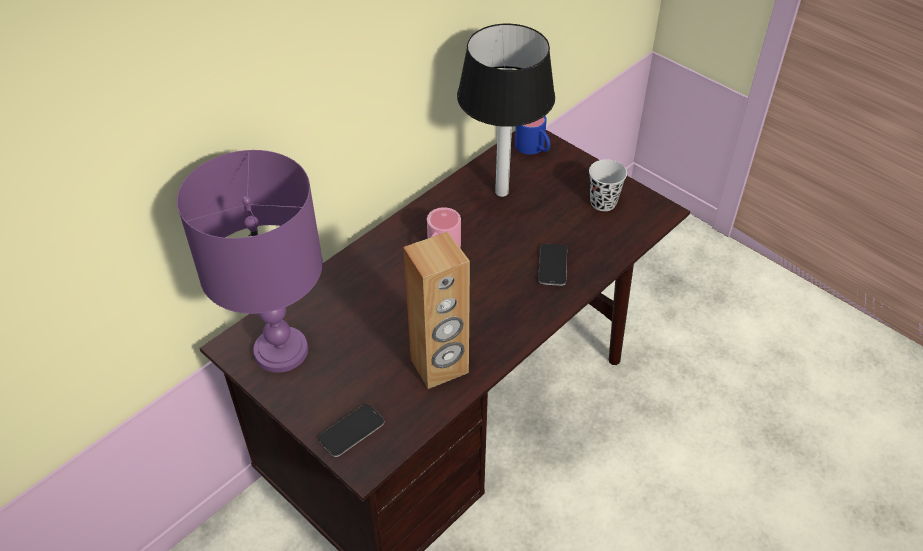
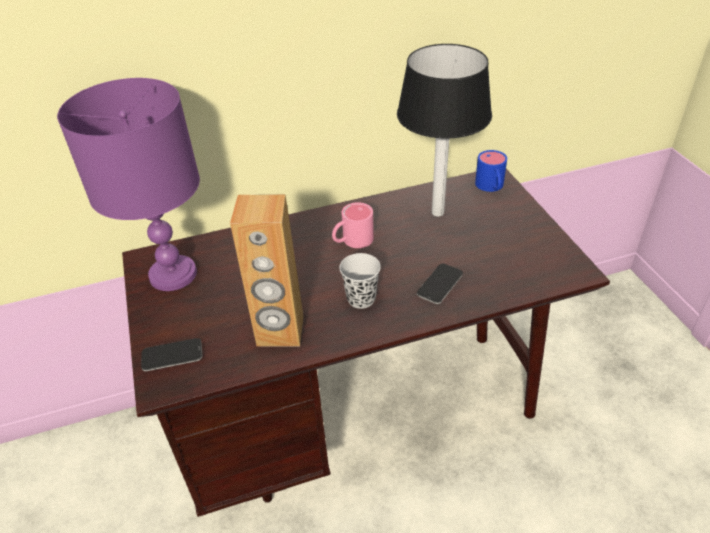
camera: 30 degrees right, 5 degrees down
(603, 202) = (525, 247): black cup -> black cup (361, 299)

